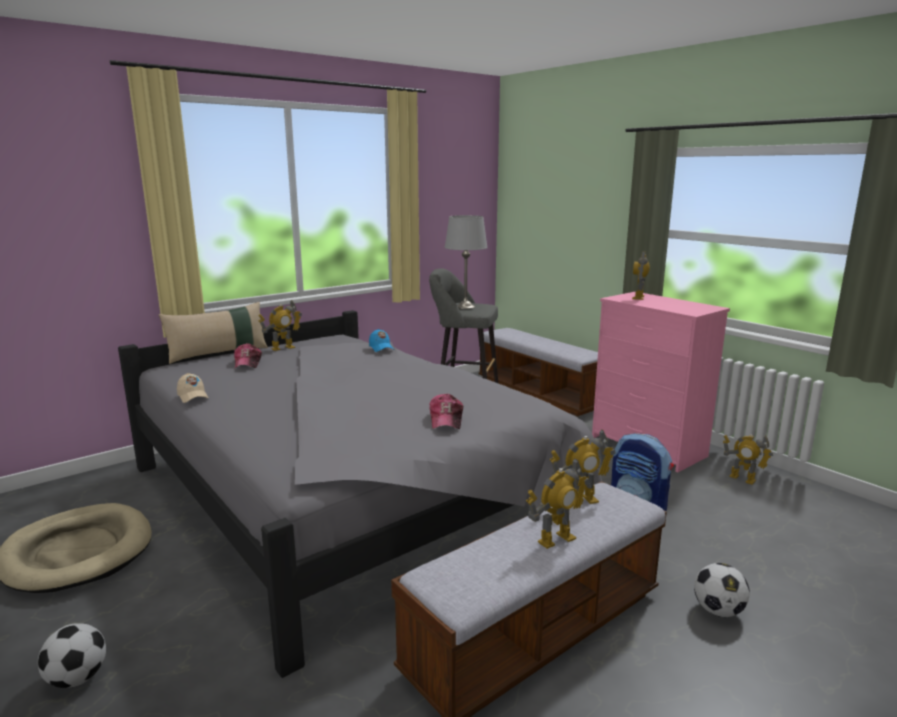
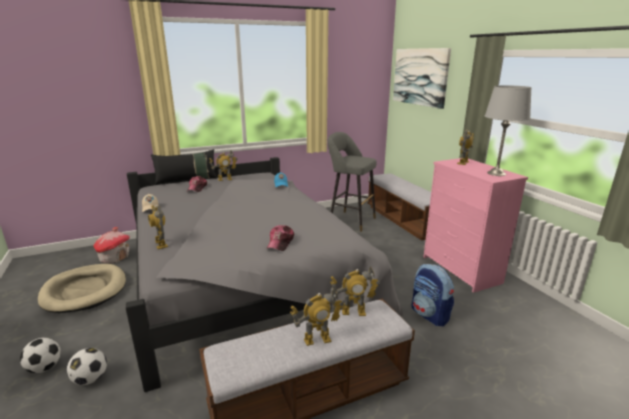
camera: 15 degrees right, 5 degrees up
(102, 494) = (115, 257): none -> toy house
(218, 354) = (187, 180): beige pillow -> black pillow
(465, 306) = (351, 159): grey table lamp -> grey table lamp (496, 173)
(547, 187) = (420, 77): none -> picture
(718, 611) = (447, 406): football -> football (90, 379)
(742, 478) = (522, 305): toy robot -> toy robot (161, 244)

